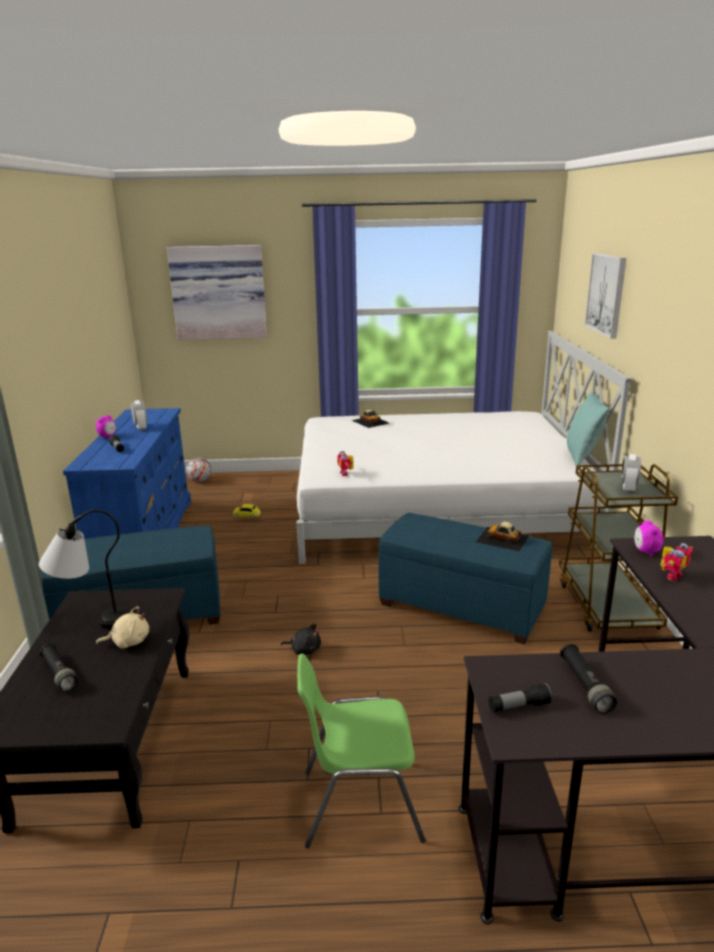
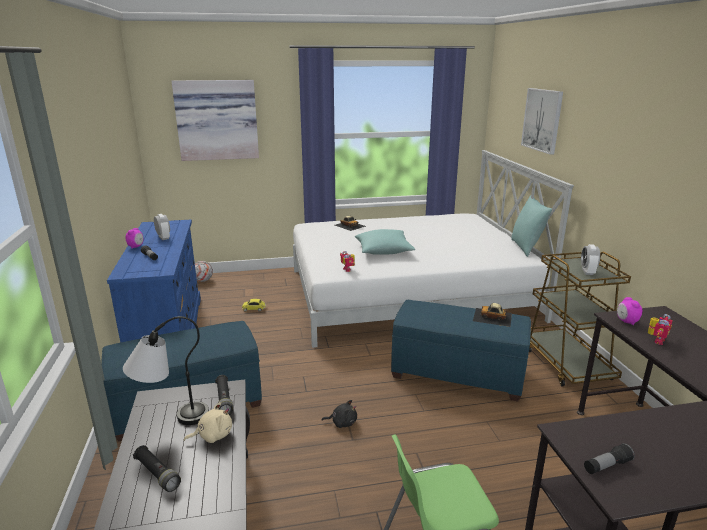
camera: 10 degrees left, 0 degrees up
(398, 453) = (383, 251): none -> turquoise pillow
(585, 685) = (647, 441): black flashlight -> black flashlight (224, 400)

